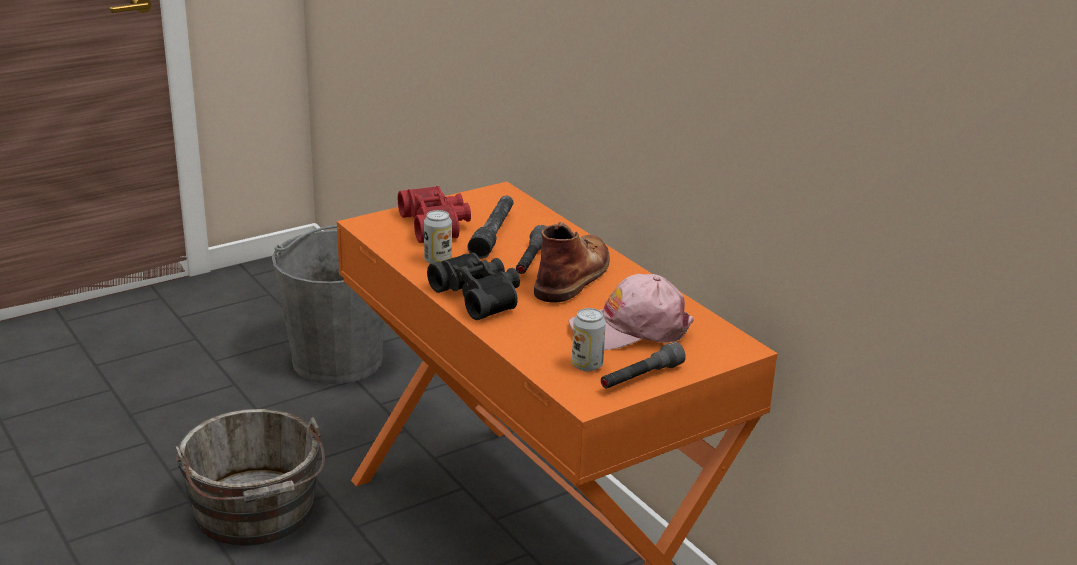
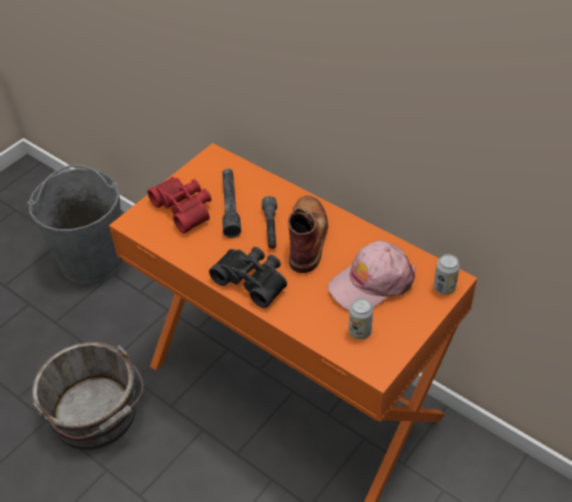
camera: 15 degrees left, 20 degrees up
(438, 261) = (205, 249): can -> can (444, 288)
(640, 378) = (401, 333): grey flashlight -> none

